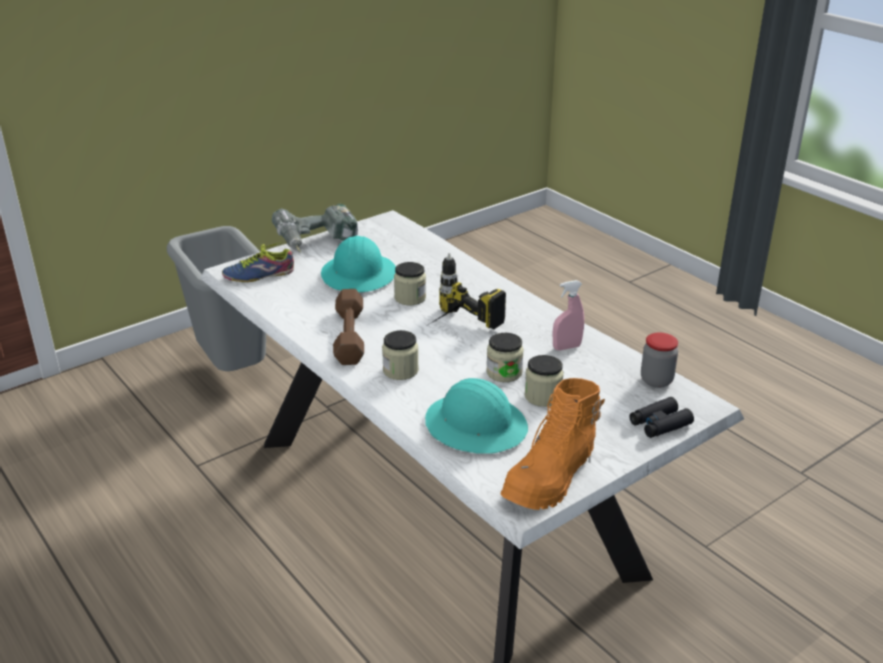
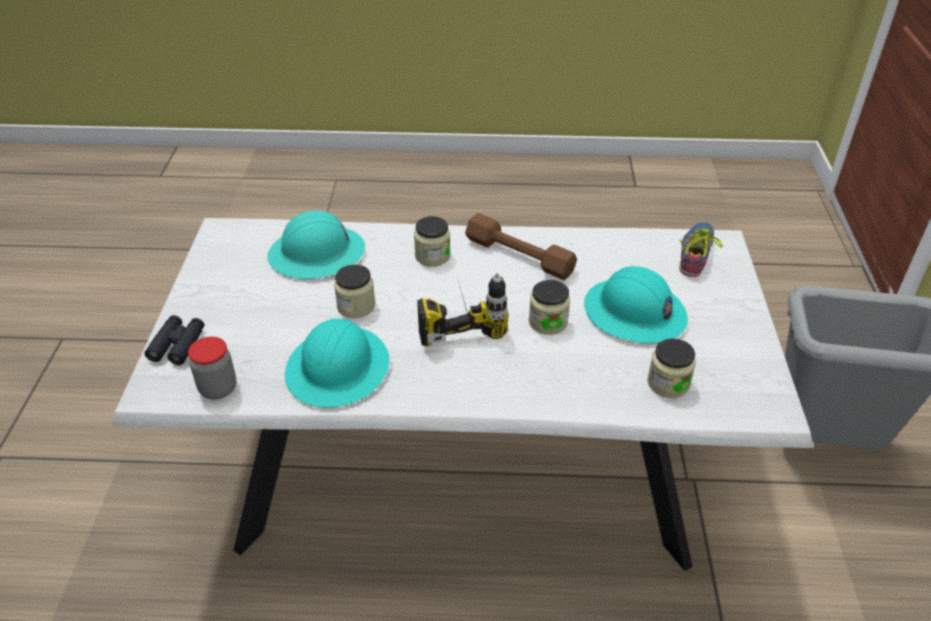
camera: 130 degrees right, 10 degrees up
(318, 245) = (737, 318): power drill -> none
(543, 396) = (299, 307): jar -> jar (668, 383)
(551, 478) = (221, 254): orange boot -> none
(566, 347) = (338, 369): pink spray bottle -> turquoise hard hat

